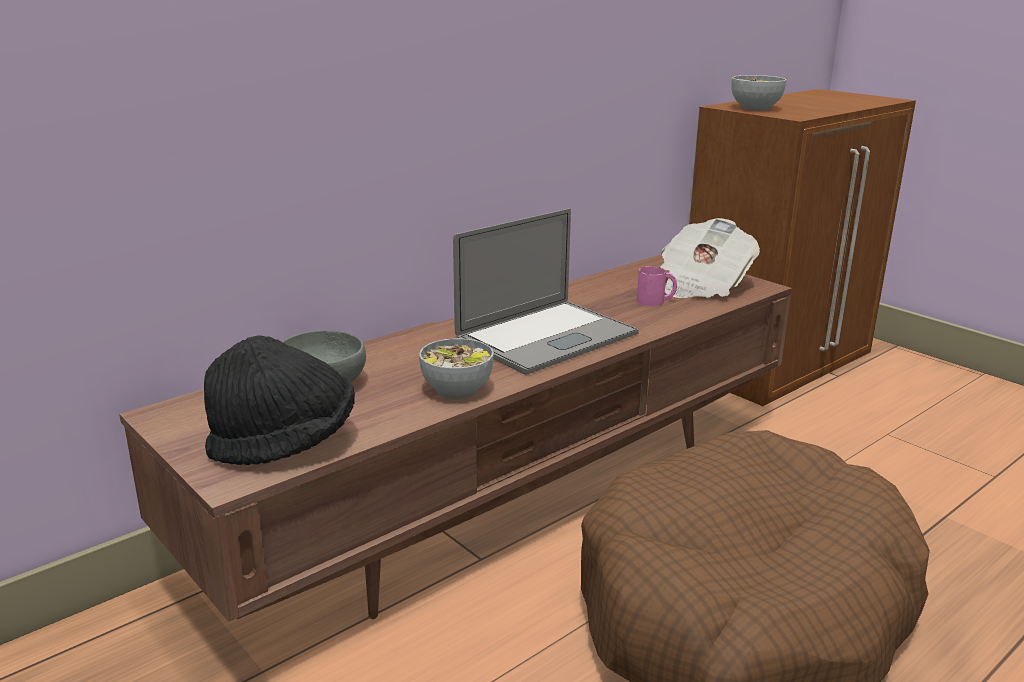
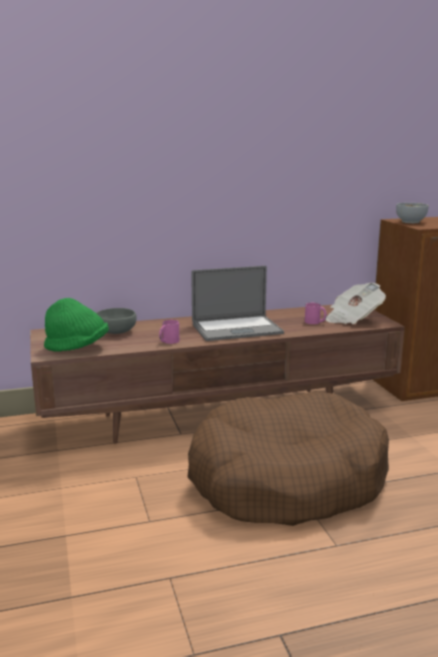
camera: 25 degrees right, 5 degrees down
(284, 443) = (77, 348): black hat -> green hat
(457, 389) = (168, 341): bowl -> pink mug

